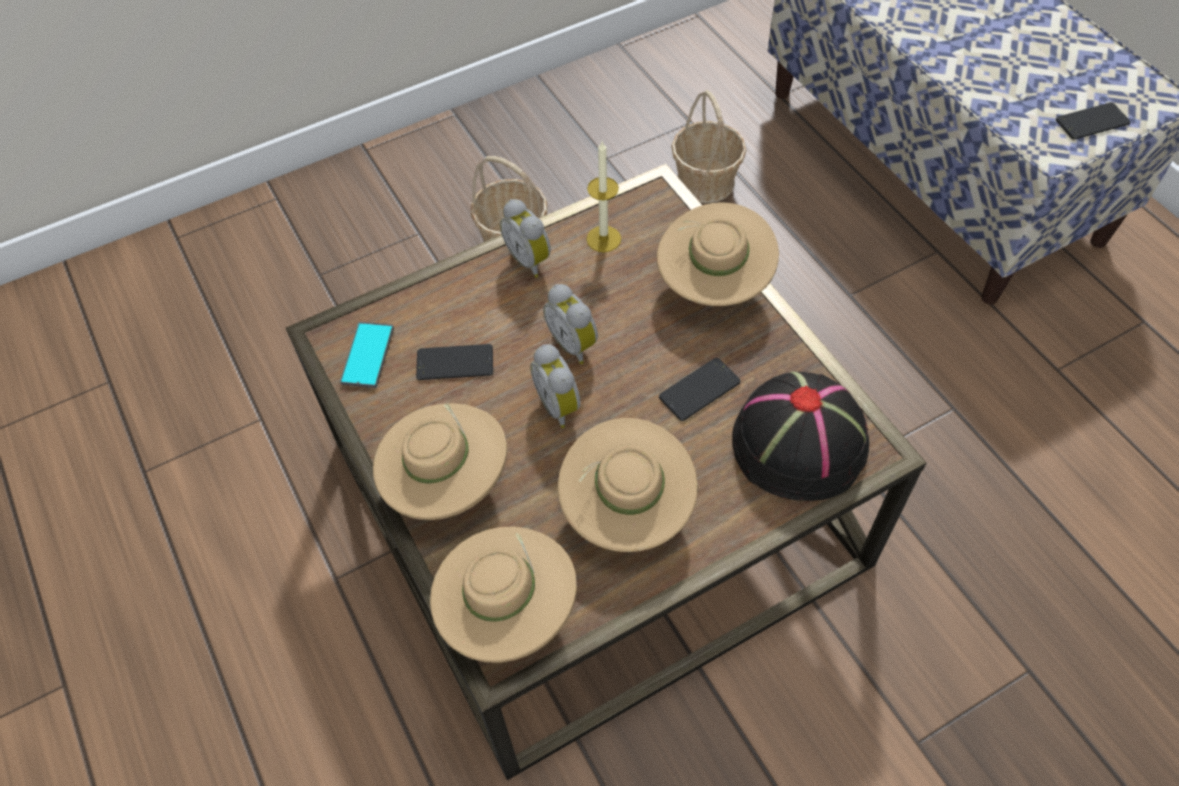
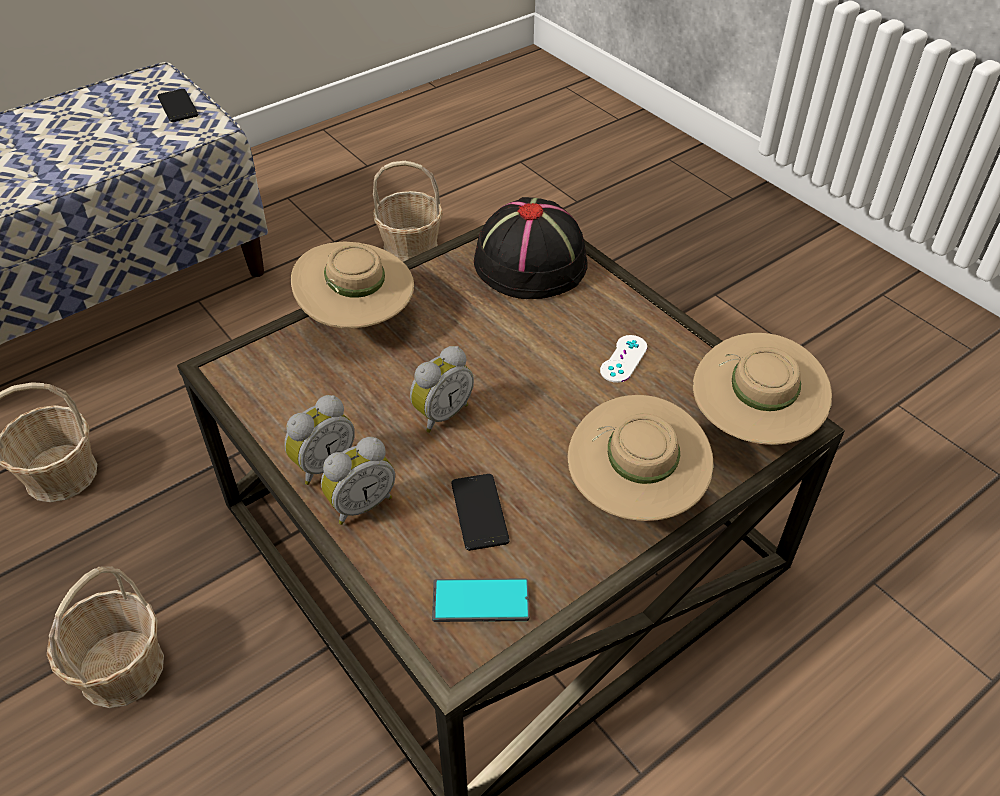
camera: 100 degrees left, 10 degrees down
(560, 405) = (520, 415): alarm clock -> alarm clock (360, 504)
(603, 239) = (291, 405): candle -> none
(626, 510) = (623, 359): beige hat -> white game controller
(699, 390) = (485, 322): phone -> none
(1054, 450) = (411, 248): none -> basket

